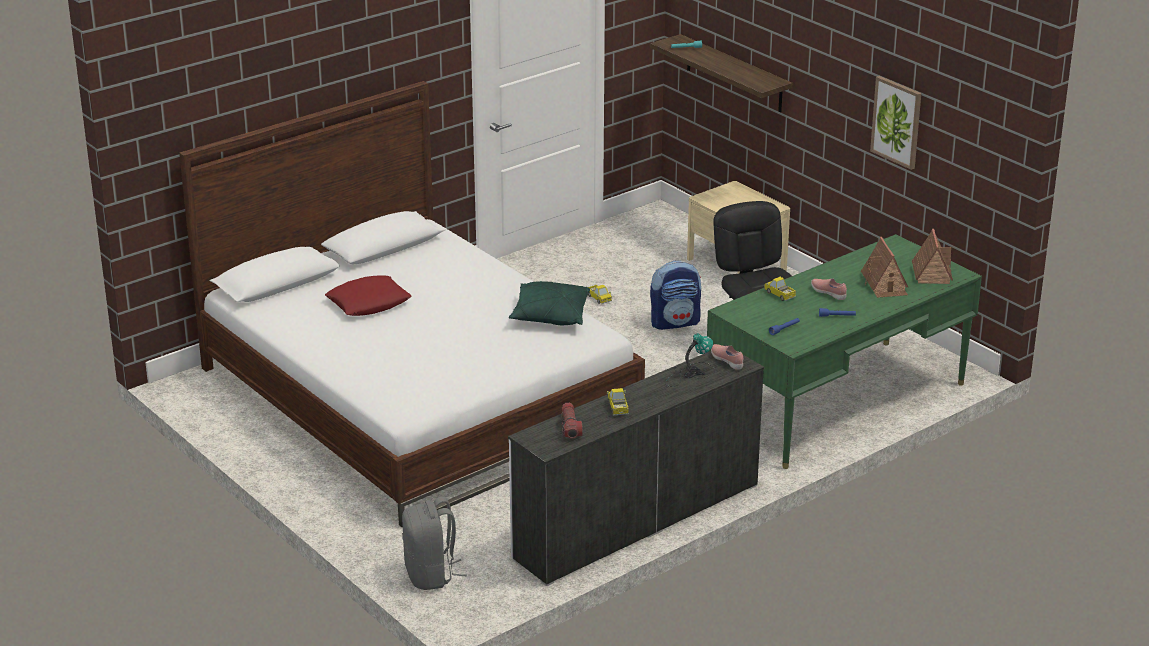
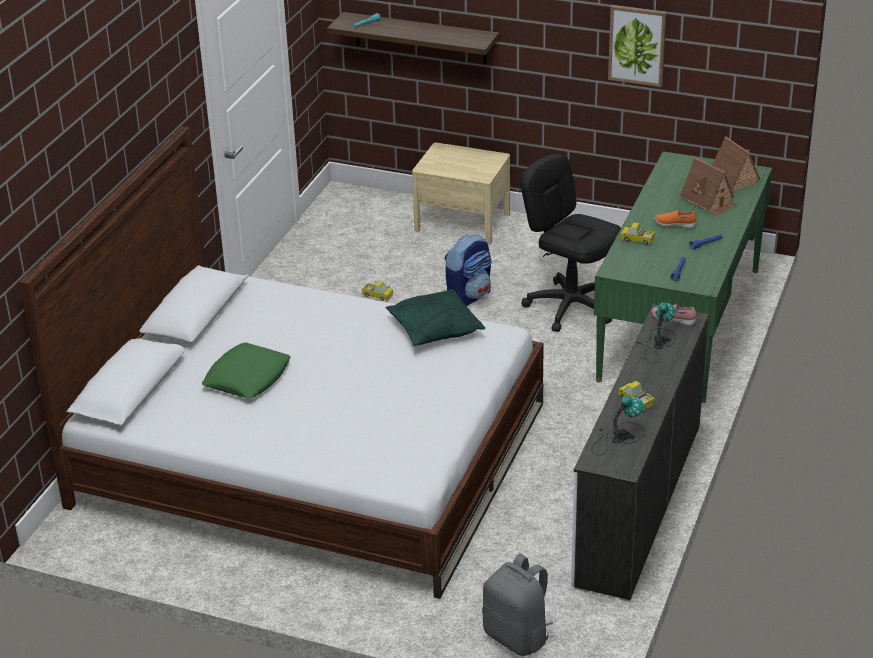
camera: 30 degrees left, 5 degrees up
(369, 303) = (247, 377): red pillow -> green pillow
(570, 427) = (617, 437): flashlight -> table lamp
(829, 293) = (675, 225): pink shoe -> orange shoe

